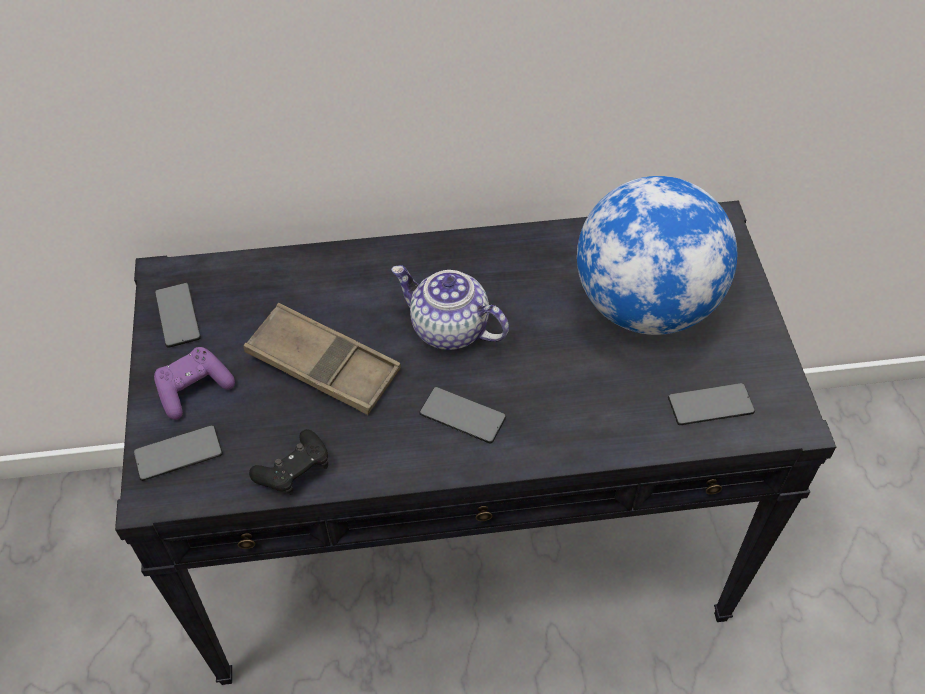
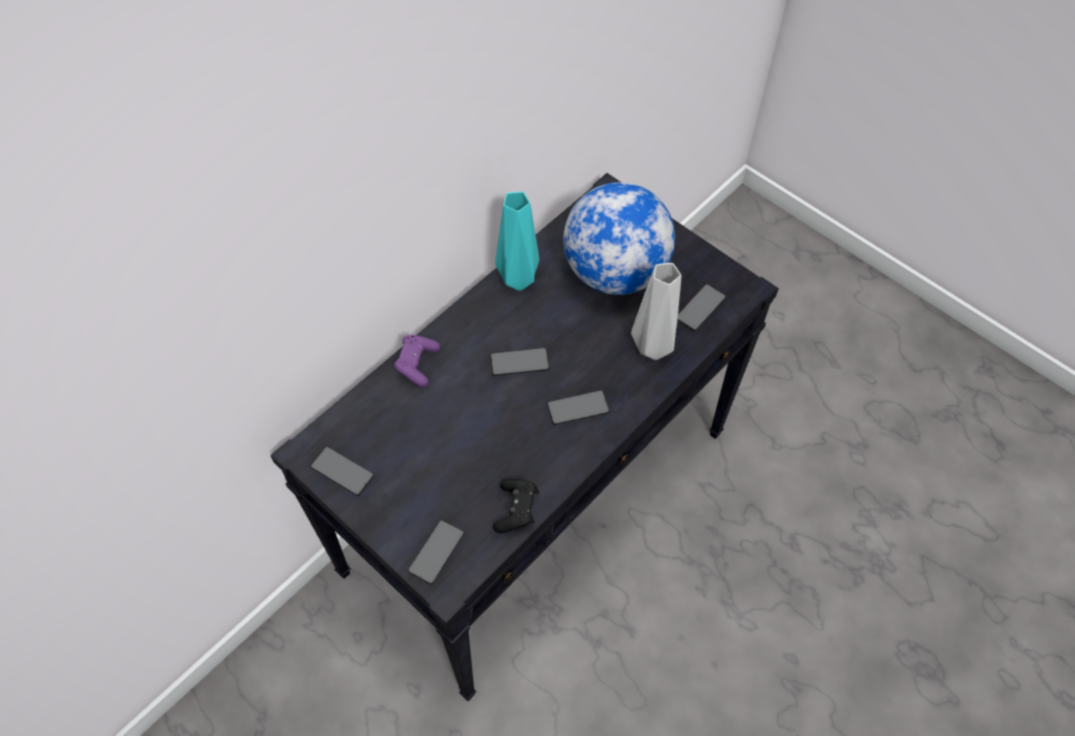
camera: 40 degrees left, 5 degrees up
(194, 389) = (403, 508): purple game controller -> purple game controller (417, 364)
(323, 365) = (468, 436): brown tray -> none
(448, 329) = (519, 362): teapot -> phone
(528, 246) = (516, 279): none -> turquoise vase
(608, 411) = (652, 349): none -> grey vase

